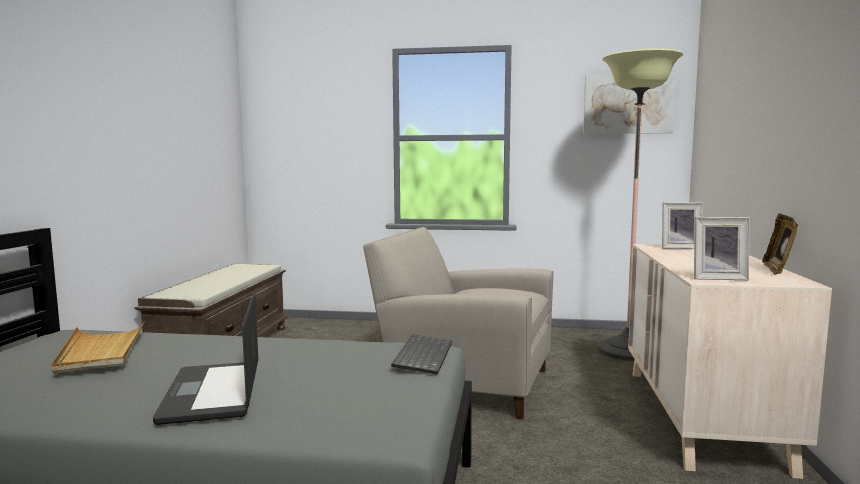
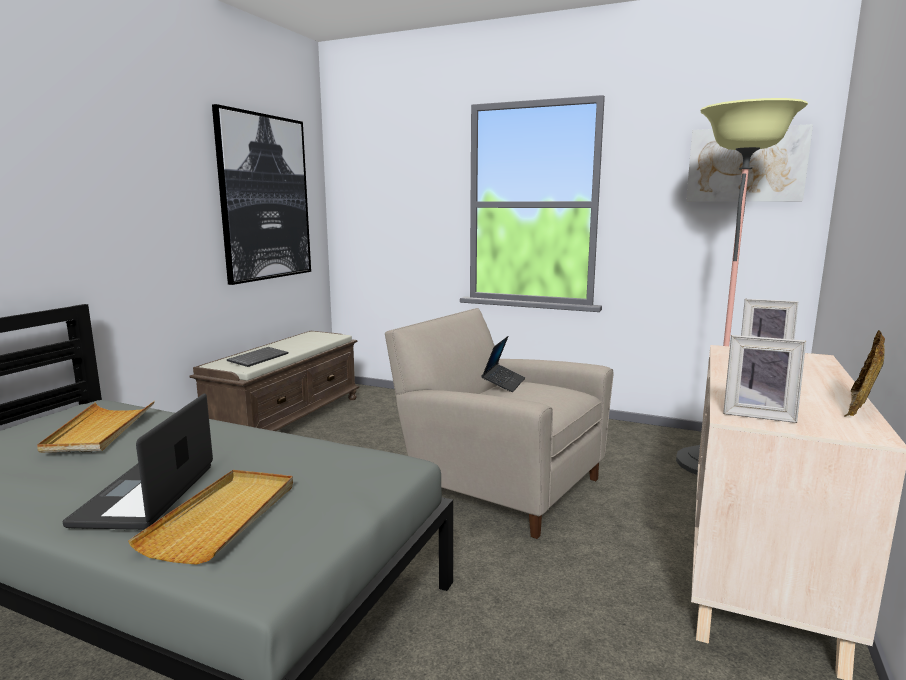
camera: 15 degrees right, 5 degrees up
(195, 129) = (265, 198): none -> picture
(310, 400) = (223, 517): none -> beige tray
(422, 355) = (382, 471): keyboard -> keyboard (258, 358)
(465, 289) = (503, 383): none -> laptop

